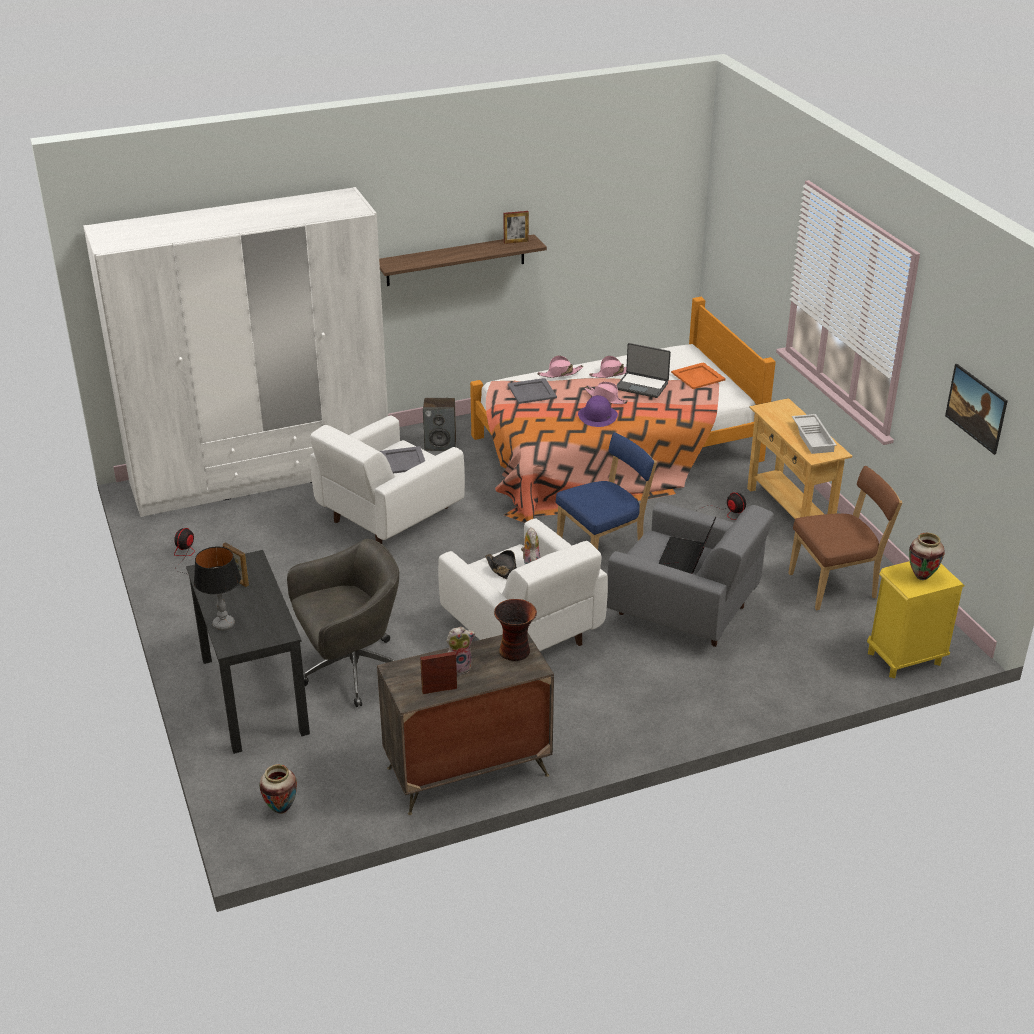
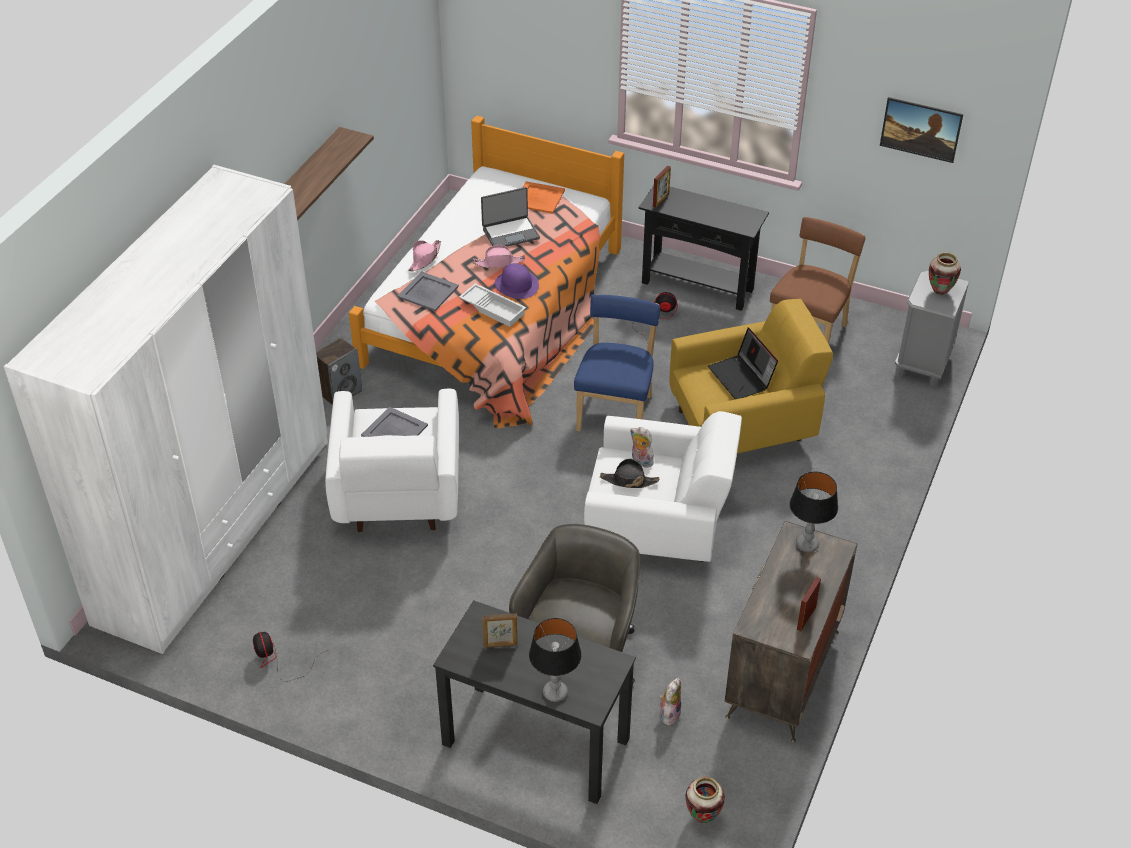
camera: 45 degrees left, 10 degrees up
(459, 667) = (790, 588): plush toy -> plush toy (669, 713)
(516, 242) = (338, 144): picture frame -> picture frame (660, 200)
(516, 651) = (807, 544): vase -> table lamp
(611, 373) = (463, 234): pink hat -> none
(686, 612) = (744, 424): grey armchair -> yellow armchair
(789, 511) = (697, 286): beige console table -> black console table
(814, 437) = (723, 210): white tray -> white tray (493, 308)
(904, 659) = (922, 364): yellow nightstand -> grey nightstand

